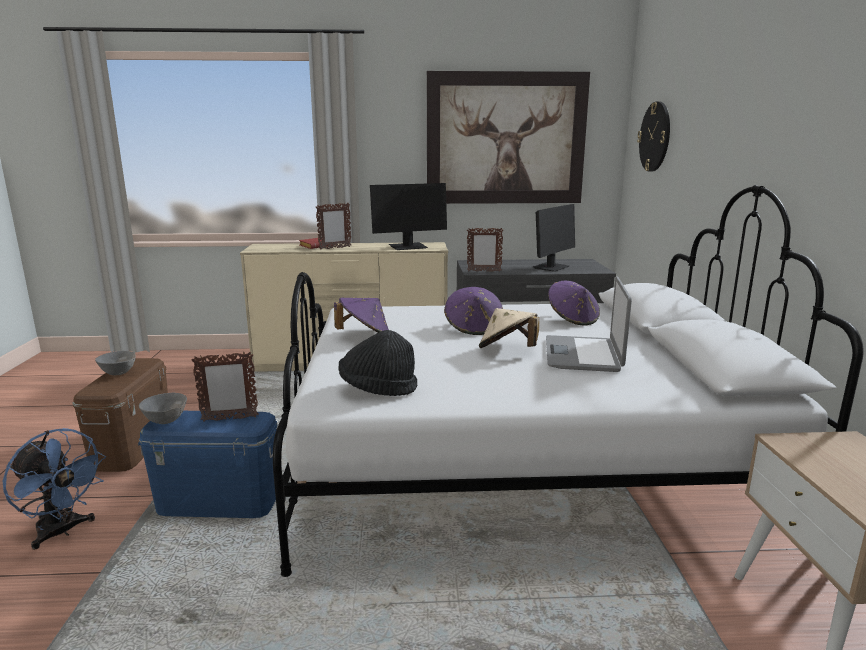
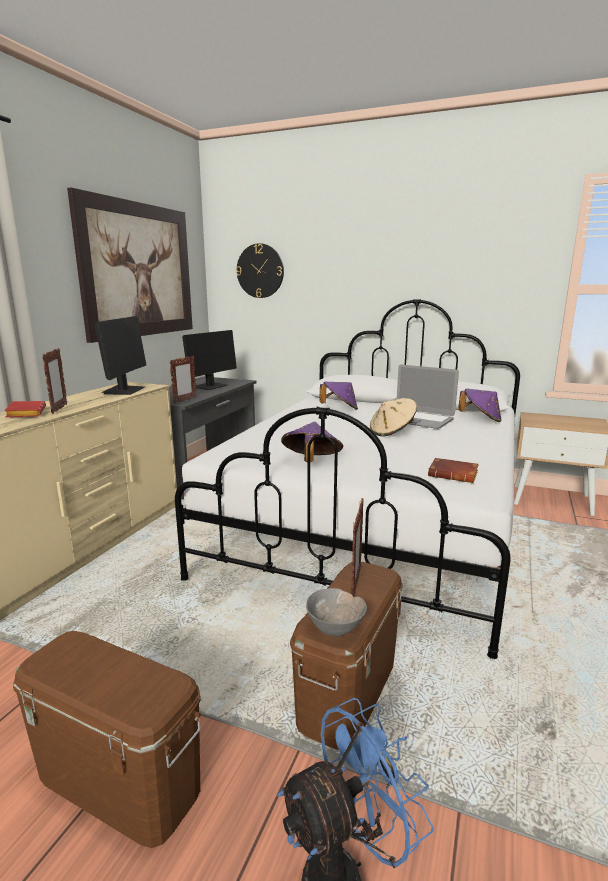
camera: 65 degrees left, 0 degrees up
(119, 374) = (93, 676): grey bowl -> none
(219, 503) = (348, 691): blue storage box -> brown storage box
(378, 389) = (454, 475): black hat -> brown book
(473, 328) = (330, 431): purple hat -> purple hat (480, 419)
(551, 267) = (210, 386): monitor -> monitor turned 60 degrees clockwise

